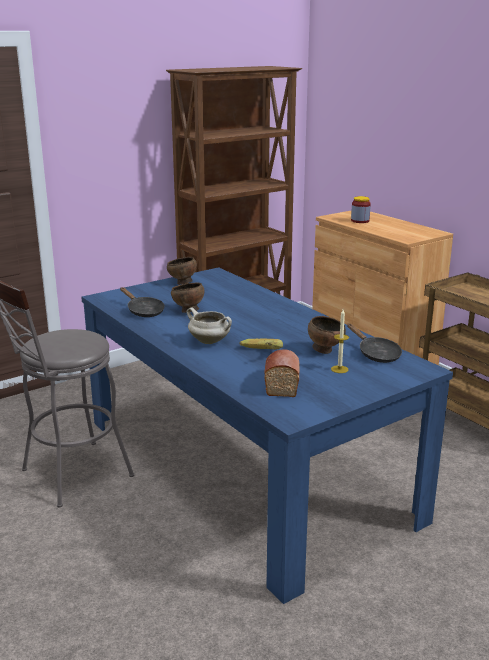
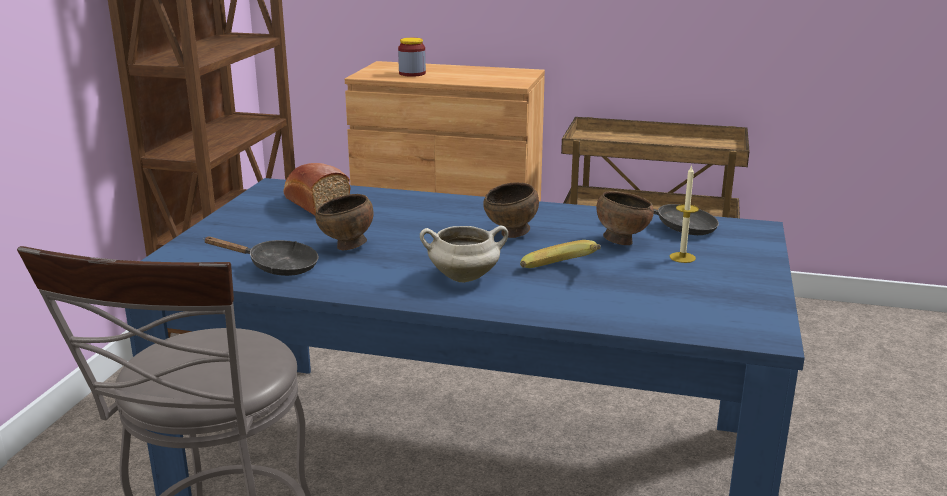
camera: 40 degrees left, 0 degrees up
(182, 283) = (256, 212): brown bowl -> brown bowl (511, 235)
(282, 382) = (660, 296): bread -> bread (315, 204)

